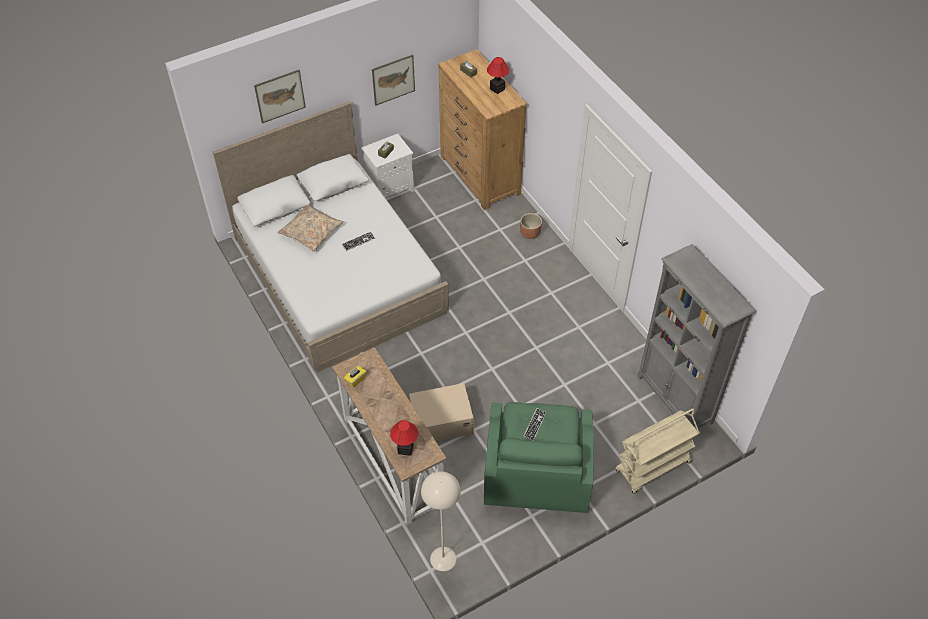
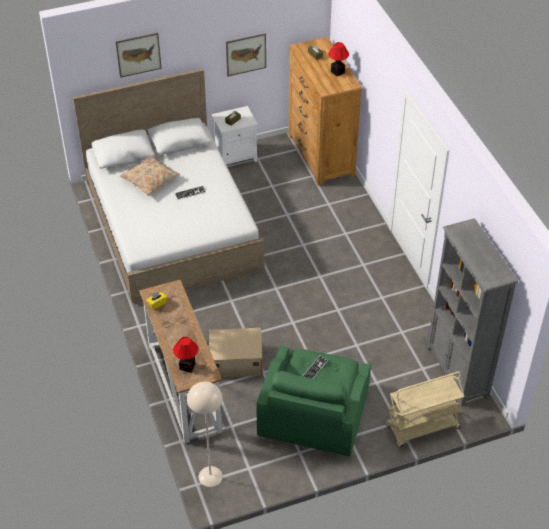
camera: 10 degrees right, 5 degrees down
(530, 234) = (355, 211): brown planter -> none

